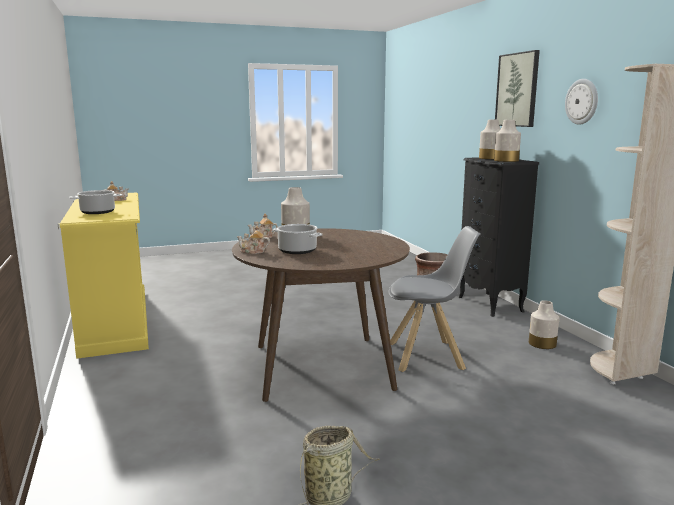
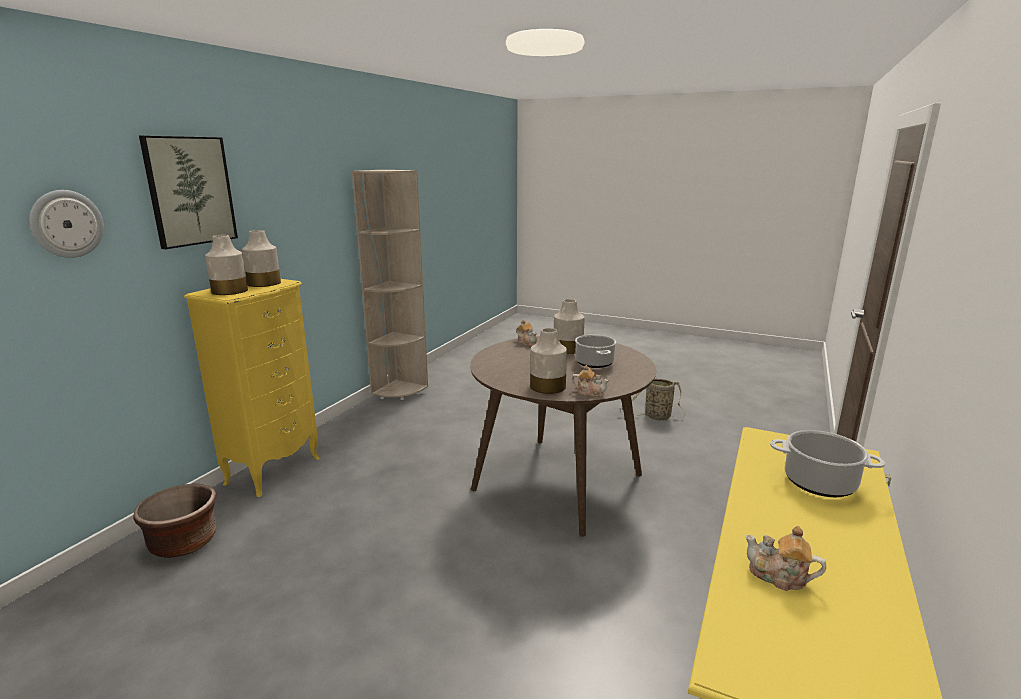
camera: 135 degrees left, 5 degrees up
(253, 251) = (633, 373): teapot -> teapot (527, 342)
(428, 356) = (464, 452): grey chair -> none
(488, 304) = (275, 471): black dresser -> yellow dresser
(542, 343) = (371, 423): beige vase -> beige vase (567, 348)
(582, 101) = (291, 200): wall clock -> wall clock (66, 224)

